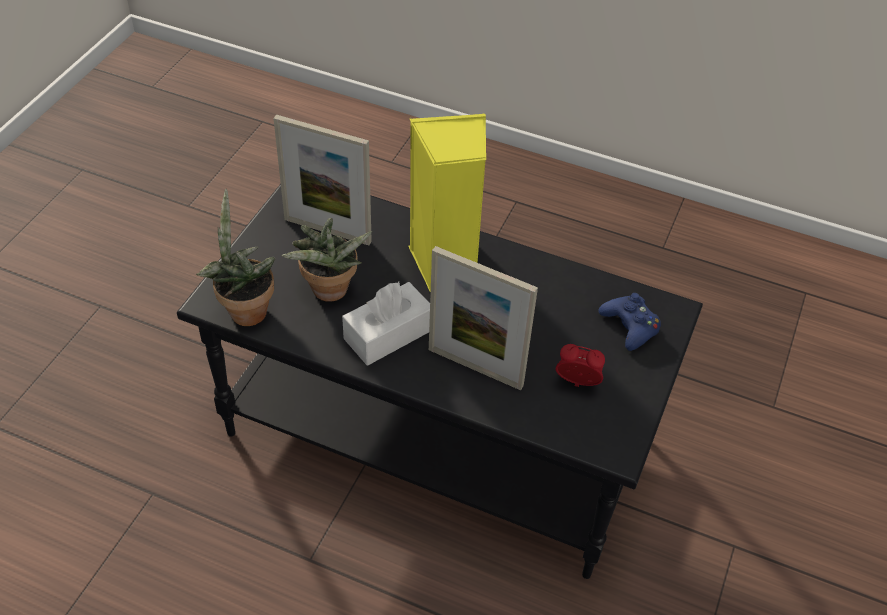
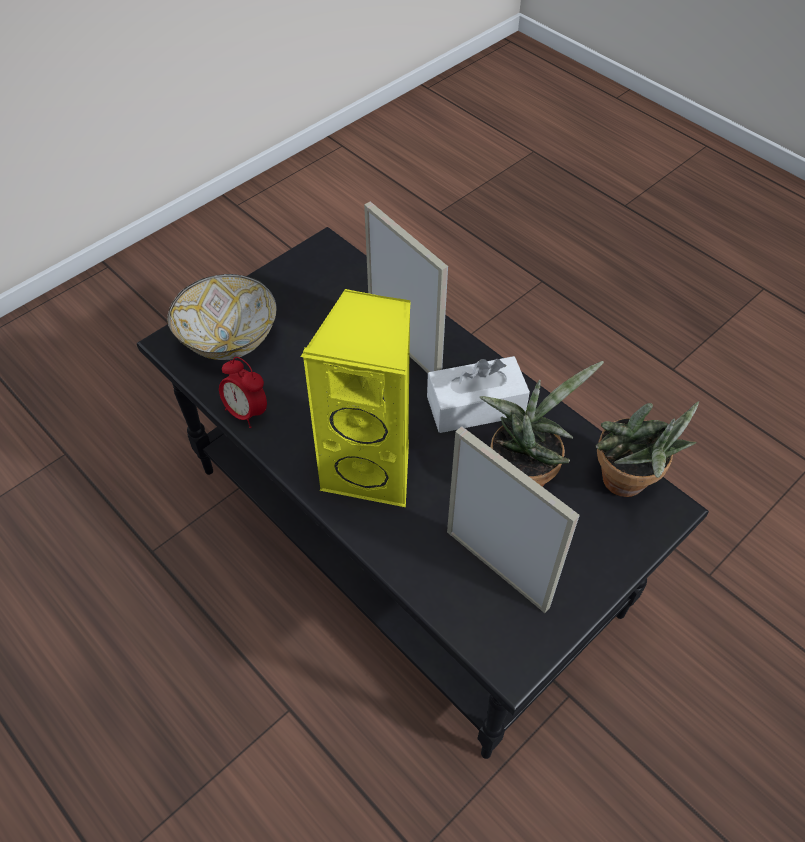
camera: 155 degrees left, 5 degrees up
(577, 384) = (319, 305): alarm clock -> alarm clock (246, 412)
(630, 326) = (228, 340): blue game controller -> bowl

